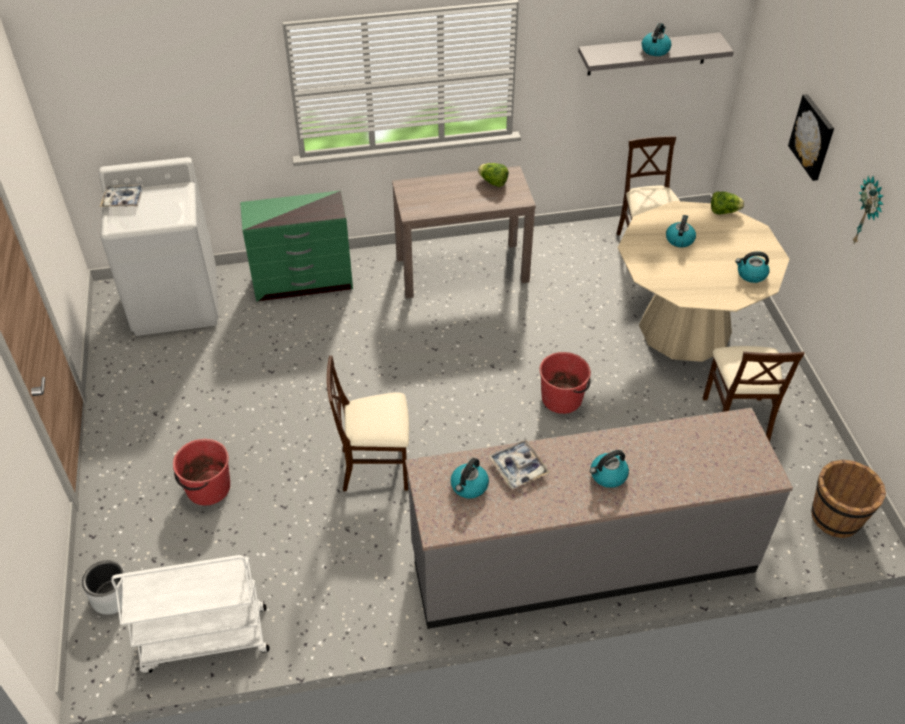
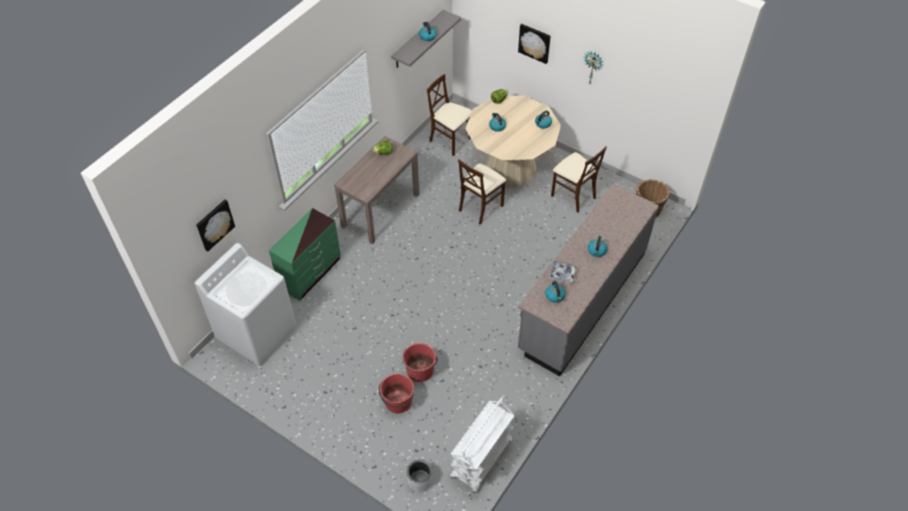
camera: 45 degrees left, 5 degrees up
(123, 200) = (225, 291): tray -> none
(156, 106) = (214, 224): none -> picture
(376, 467) = (459, 331): beige chair -> beige chair (480, 207)
(562, 398) = (498, 239): red bucket -> red bucket (420, 370)

